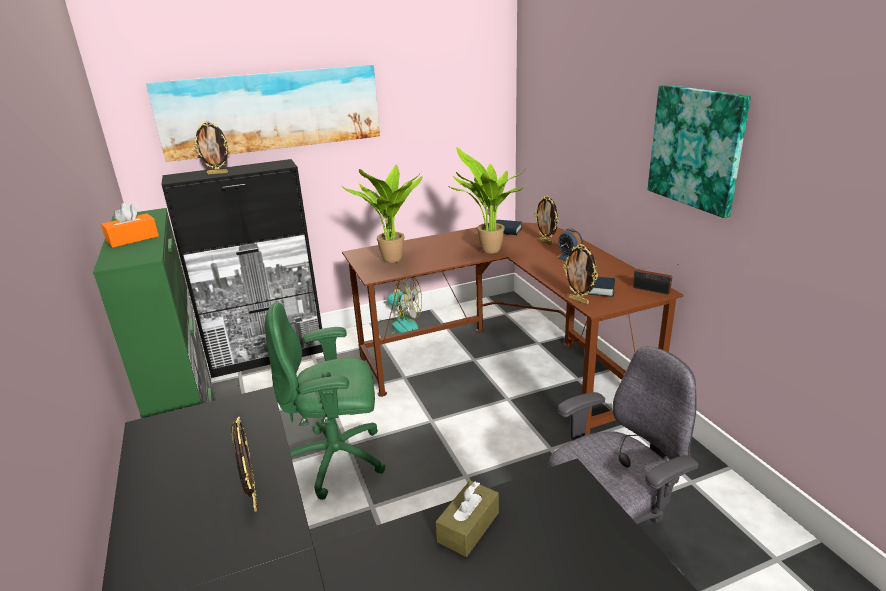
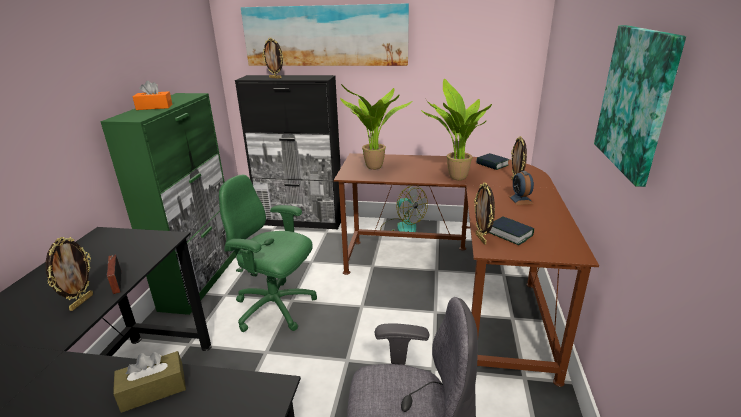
camera: 30 degrees right, 0 degrees up
(653, 290) = (568, 251): radio -> radio (116, 284)

